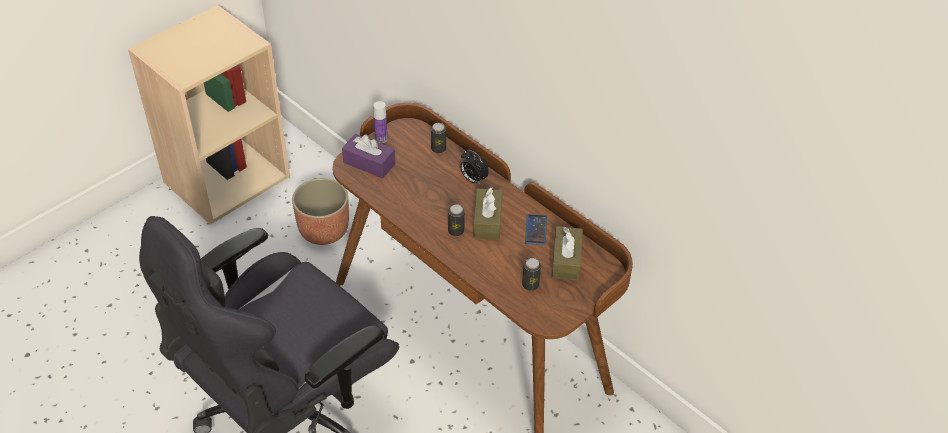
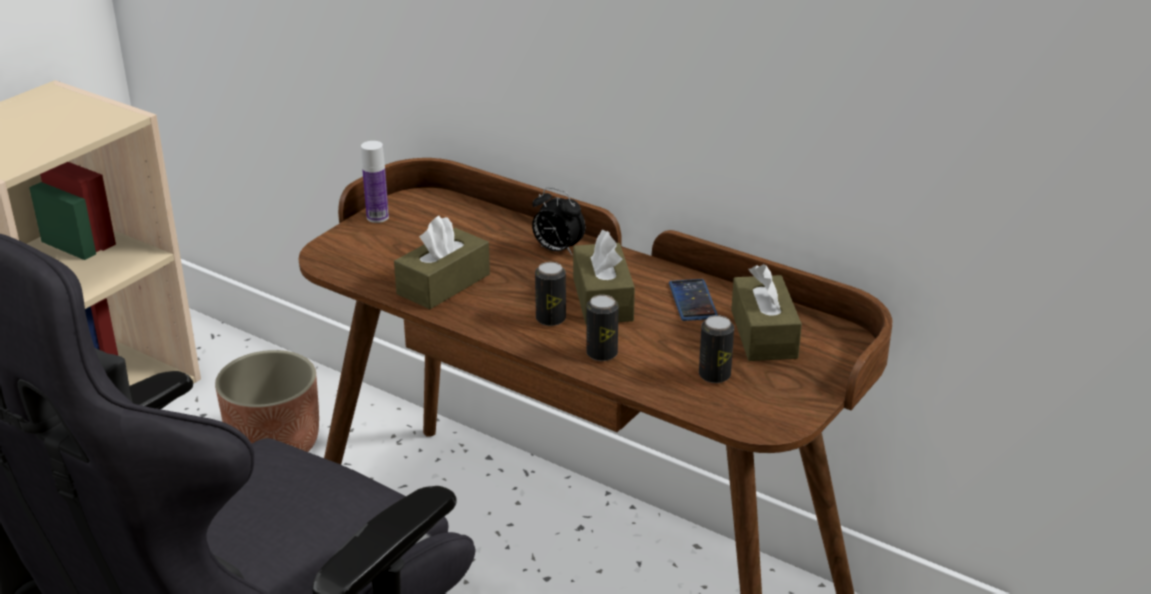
camera: 10 degrees left, 15 degrees down
(369, 163) = (365, 249): purple tissue box -> none
(405, 196) = (443, 284): none -> brown tissue box
(438, 149) = (482, 219): can -> can (602, 354)

